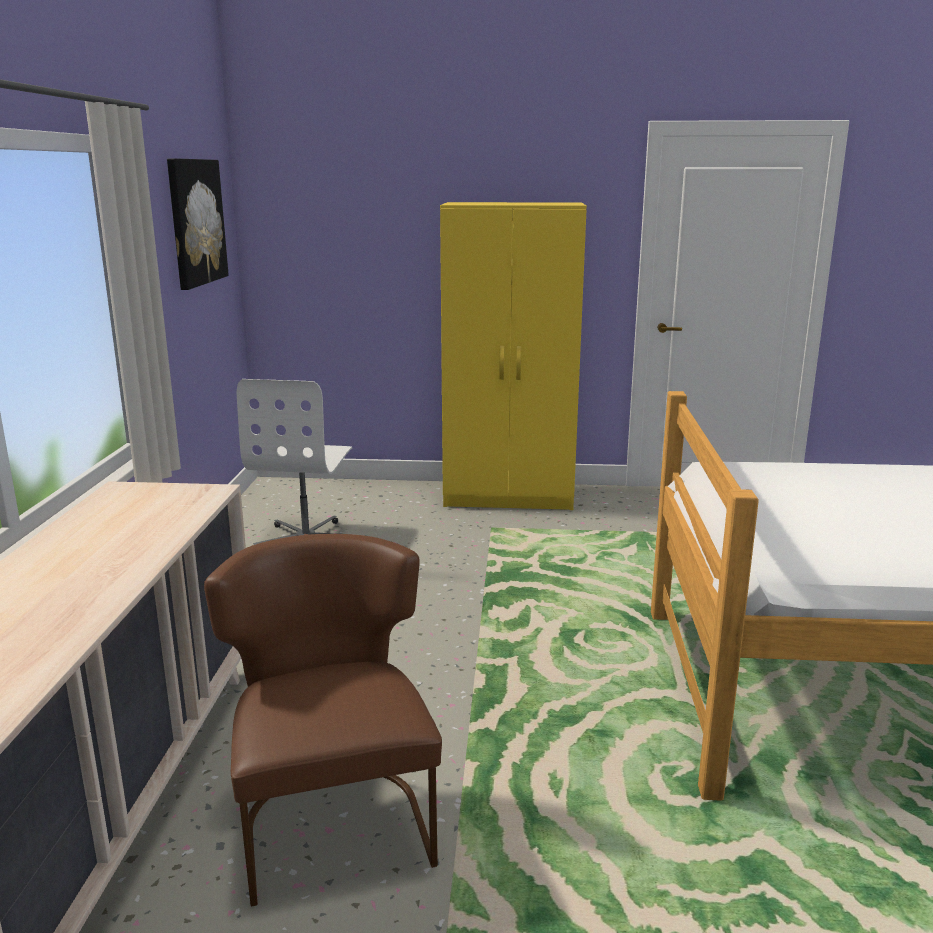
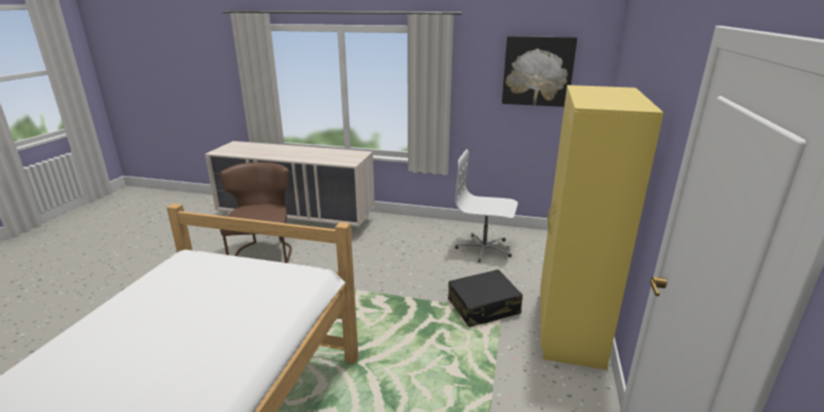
camera: 100 degrees right, 5 degrees up
(333, 818) = (264, 252): brown chair -> brown chair turned 90 degrees counterclockwise
(486, 538) = (483, 307): none -> black suitcase

